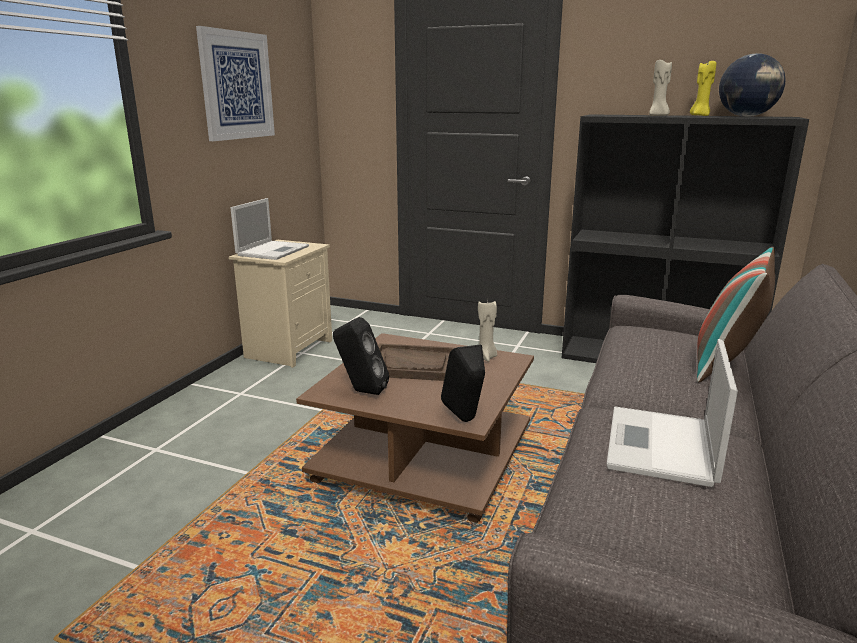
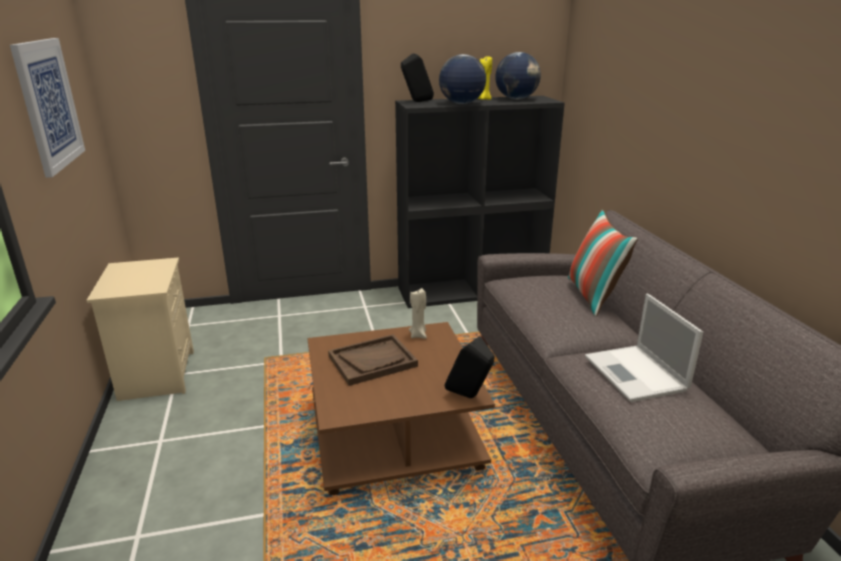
camera: 35 degrees left, 5 degrees up
(273, 250) = (129, 279): laptop -> none
(361, 391) = (364, 401): black speaker -> black speaker (416, 102)
(658, 116) = (461, 103): beige candle -> globe

